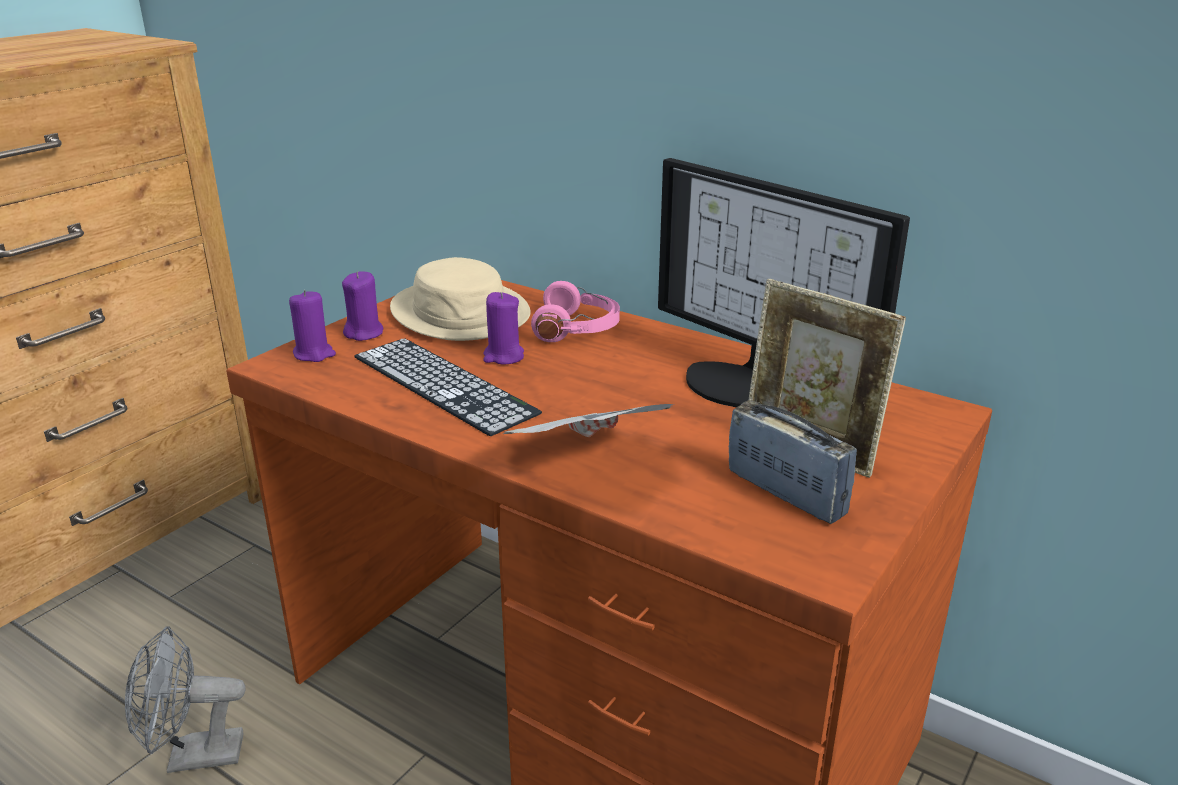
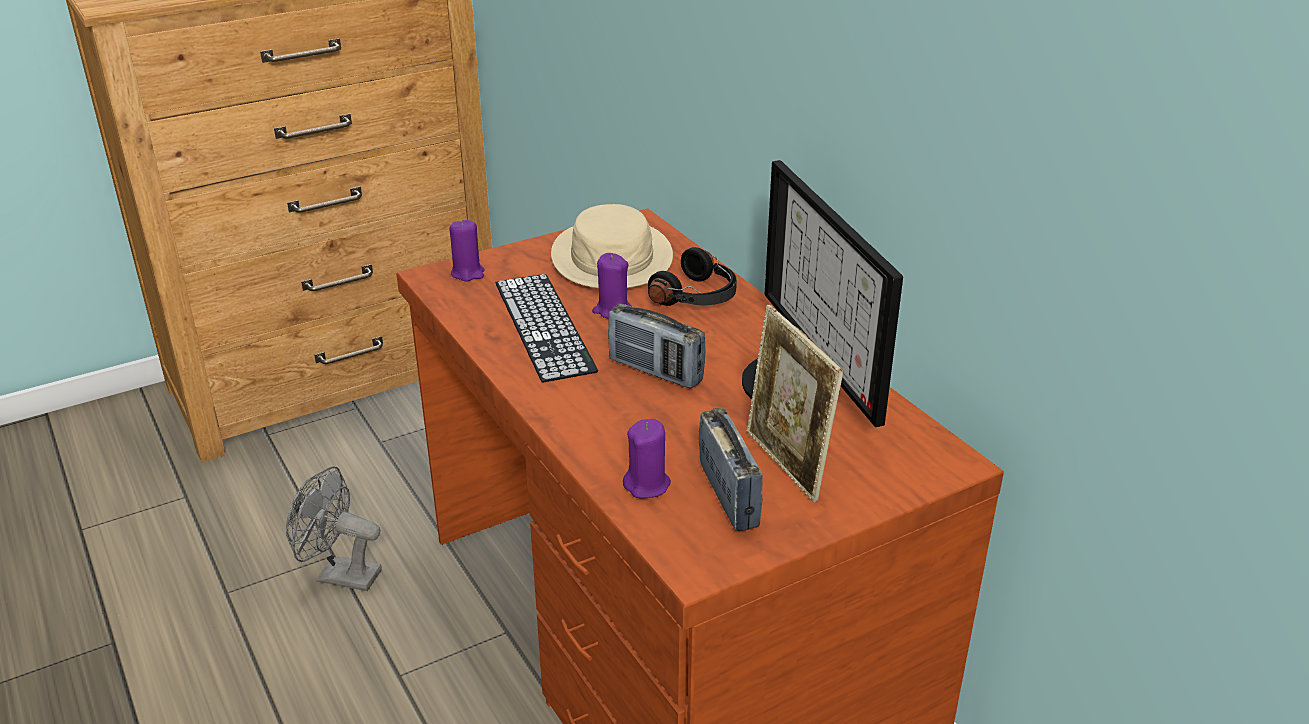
camera: 25 degrees right, 5 degrees up
(364, 333) = (520, 261): purple candle -> purple candle (647, 485)
(578, 329) = (697, 297): pink headphones -> black headphones
(585, 461) = (596, 424): newspaper -> none
(599, 399) = (655, 371): none -> radio

